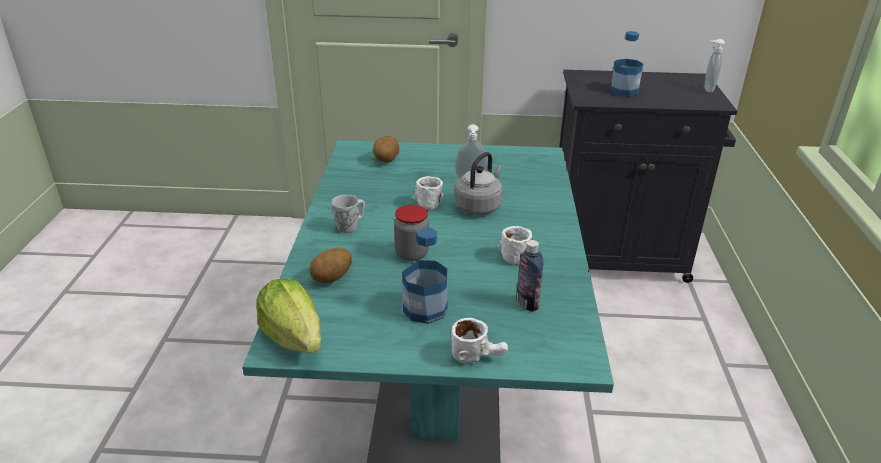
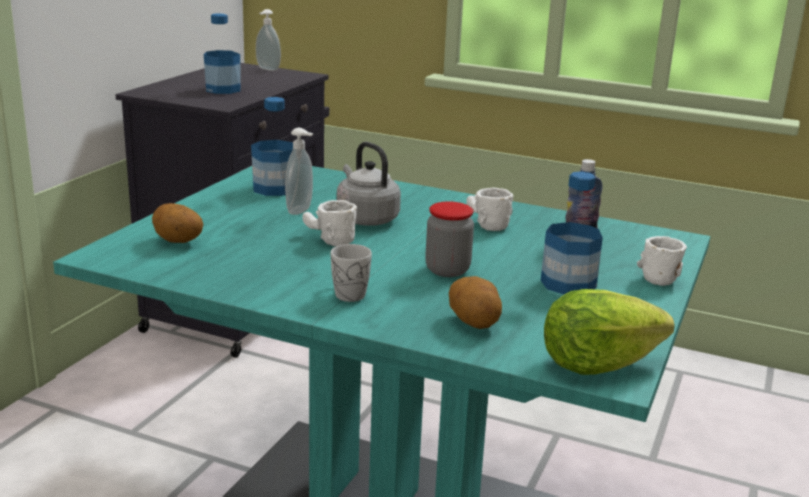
camera: 70 degrees left, 10 degrees down
(502, 164) = (274, 188): none -> bottle

